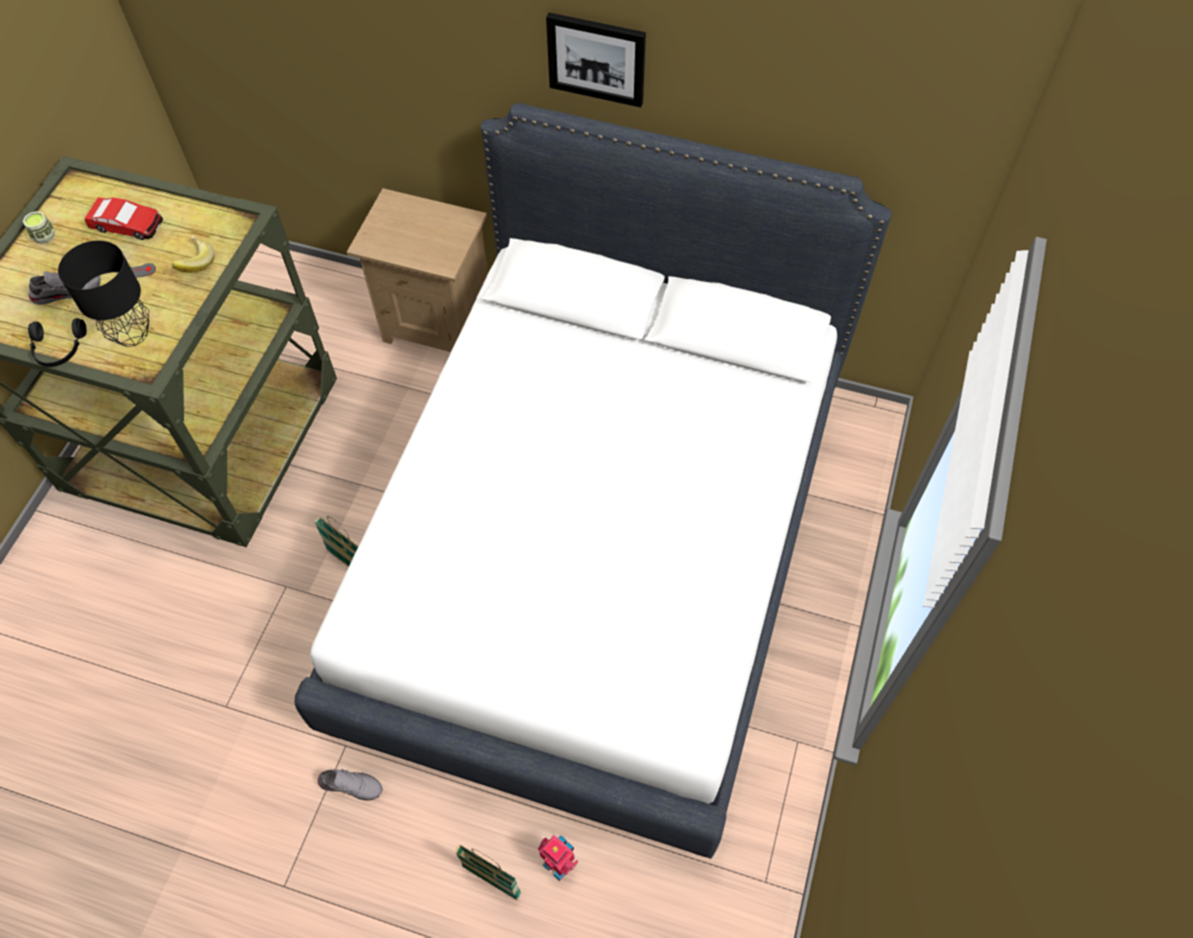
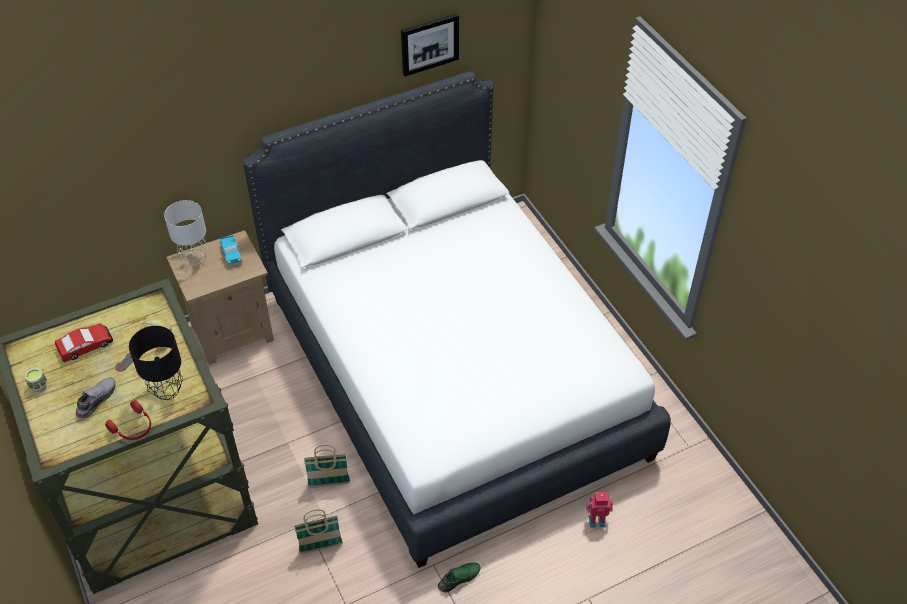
camera: 45 degrees left, 10 degrees down
(59, 349) = (133, 427): black headphones -> red headphones
(352, 784) = (458, 578): grey shoe -> green shoe
(406, 209) = (195, 257): none -> grey table lamp
(442, 232) = (231, 255): none -> toy truck
(492, 880) = (575, 554): basket -> basket (321, 547)
(597, 58) = (304, 83): picture -> picture (429, 43)

